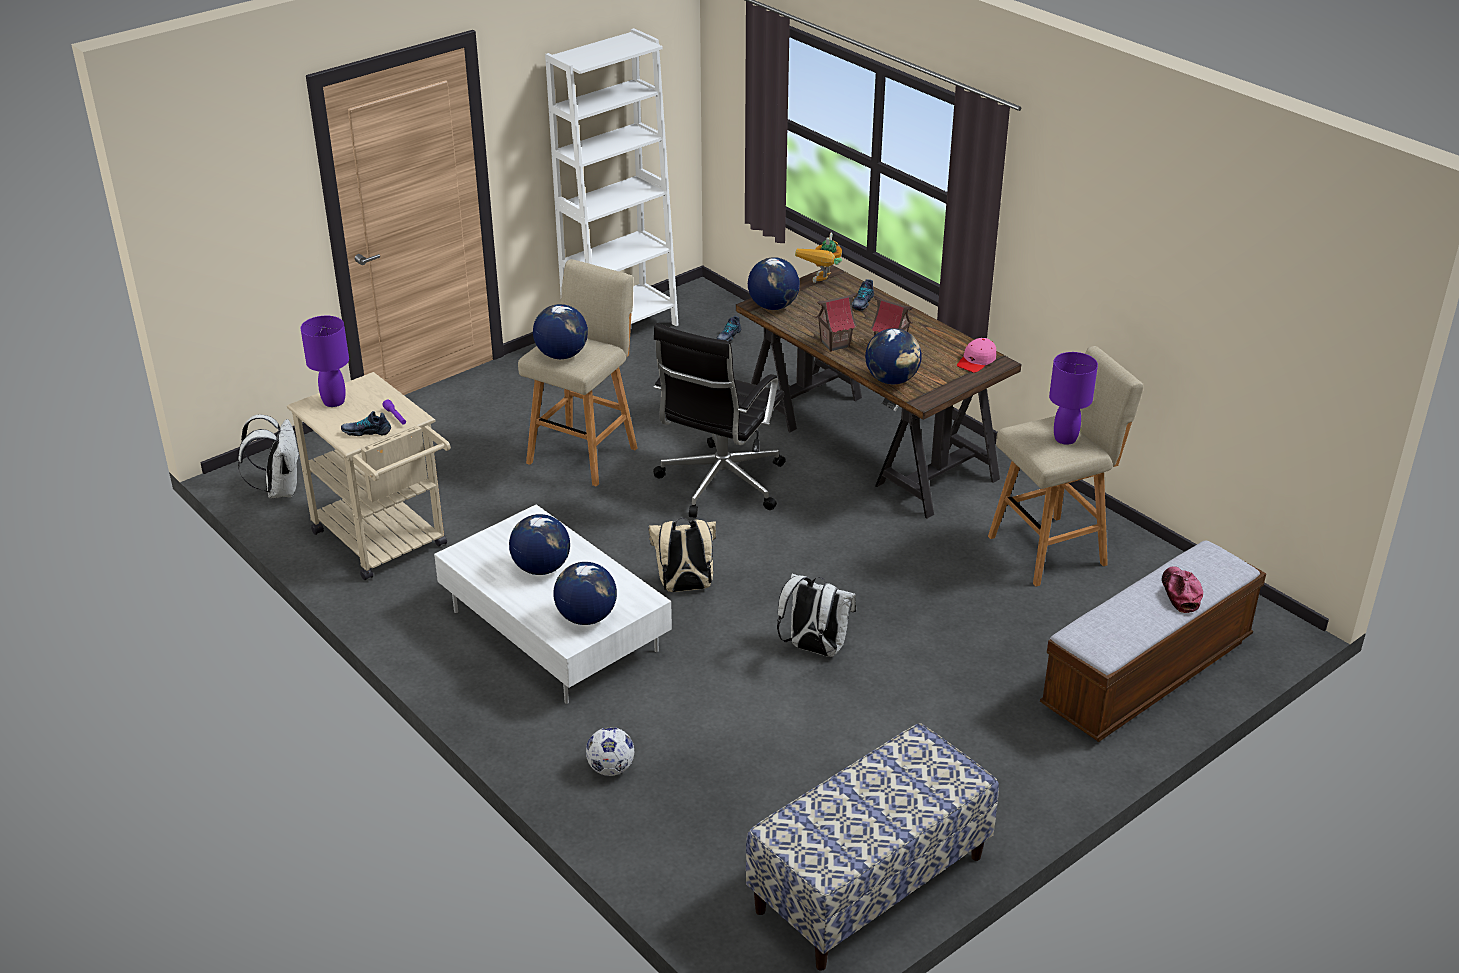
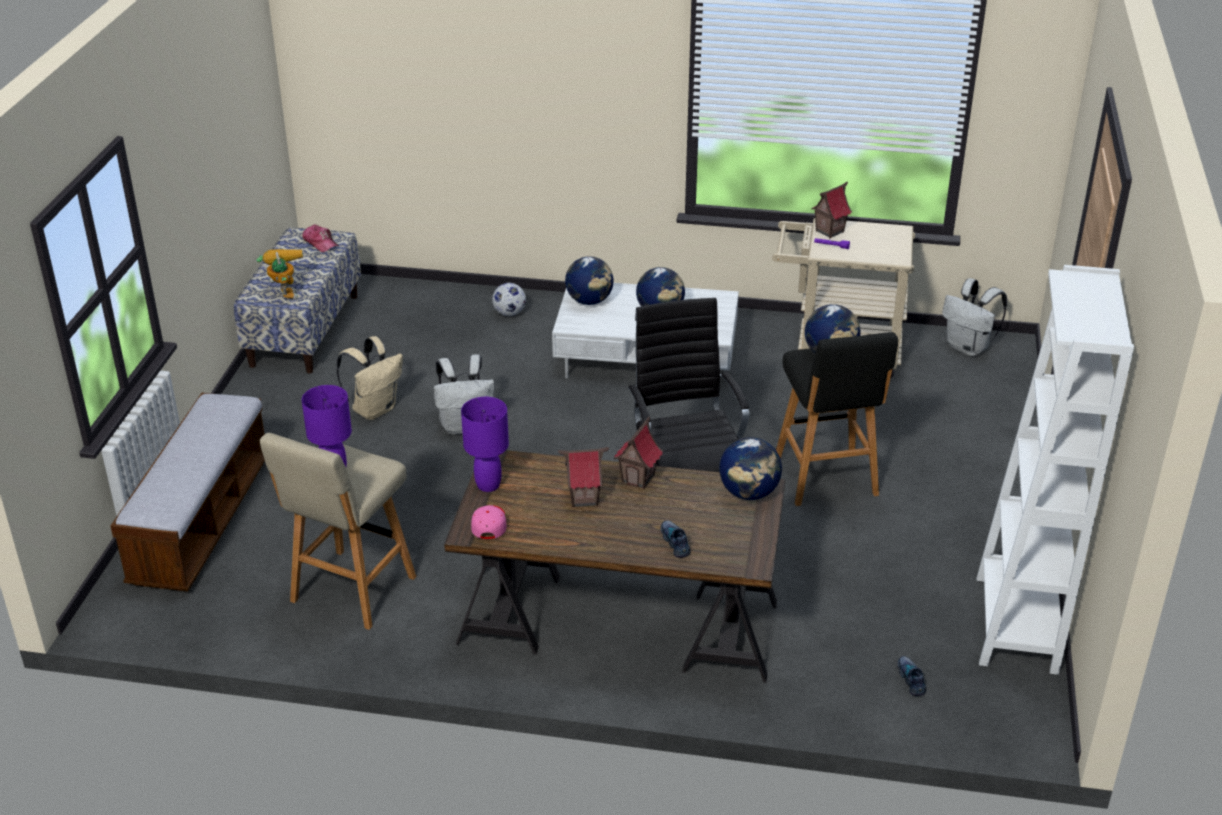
camera: 140 degrees right, 0 degrees up
(334, 402) = (889, 238): purple table lamp -> purple table lamp (488, 485)
(366, 431) = (829, 231): shoe -> toy house
(584, 453) = (826, 479): beige stool -> black stool
(685, 587) = (602, 421): beige backpack -> beige backpack (374, 409)
(822, 284) = (743, 547): toy robot -> toy robot (284, 292)
(892, 380) = (543, 465): globe -> none
(1180, 593) = (175, 465): cap -> cap (320, 243)

